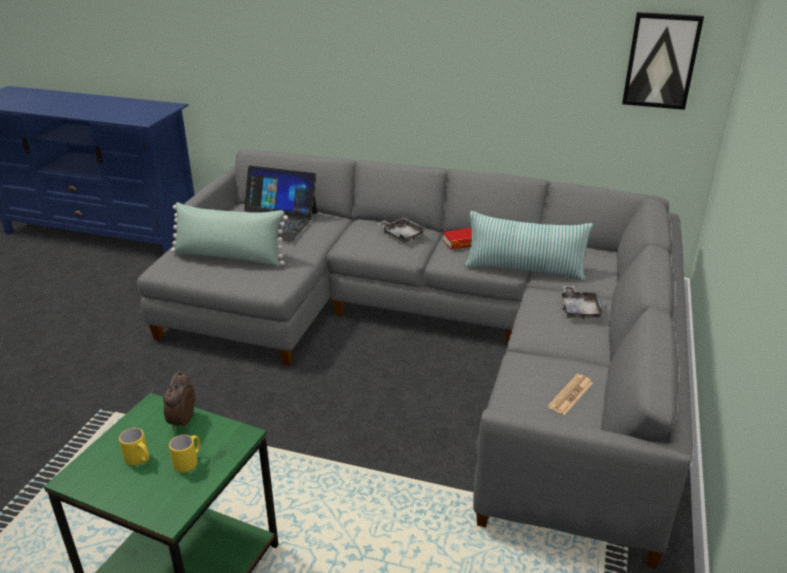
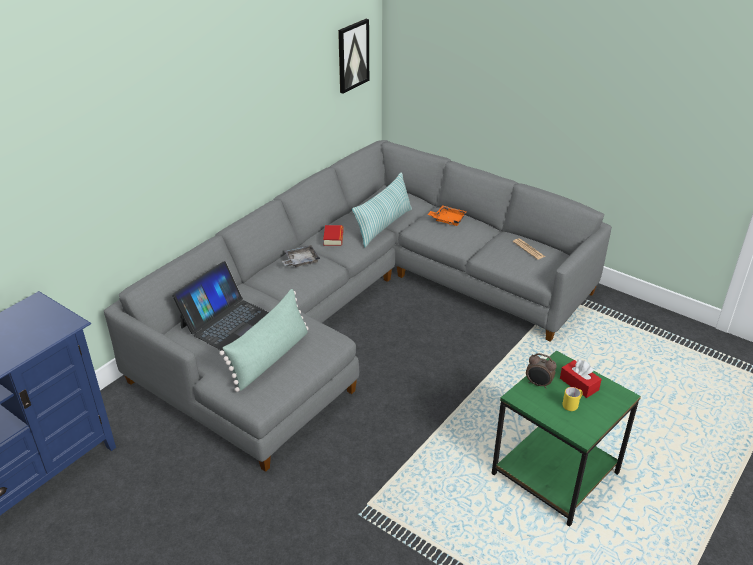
camera: 70 degrees left, 5 degrees up
(189, 462) = (579, 384): yellow mug -> red tissue box
(579, 309) = (448, 219): grey tray -> orange tray

